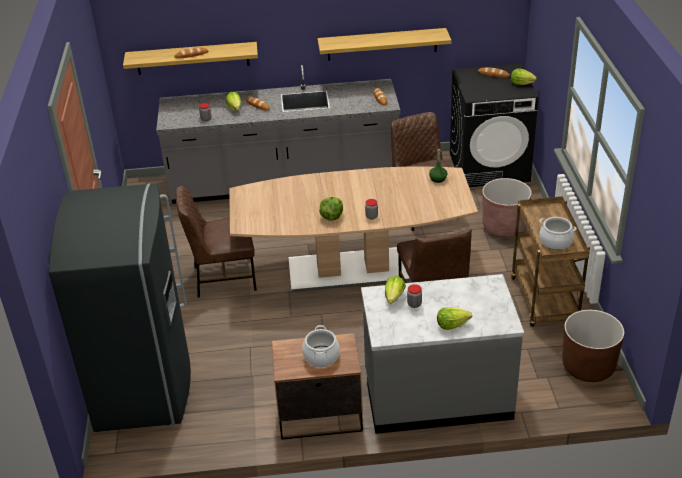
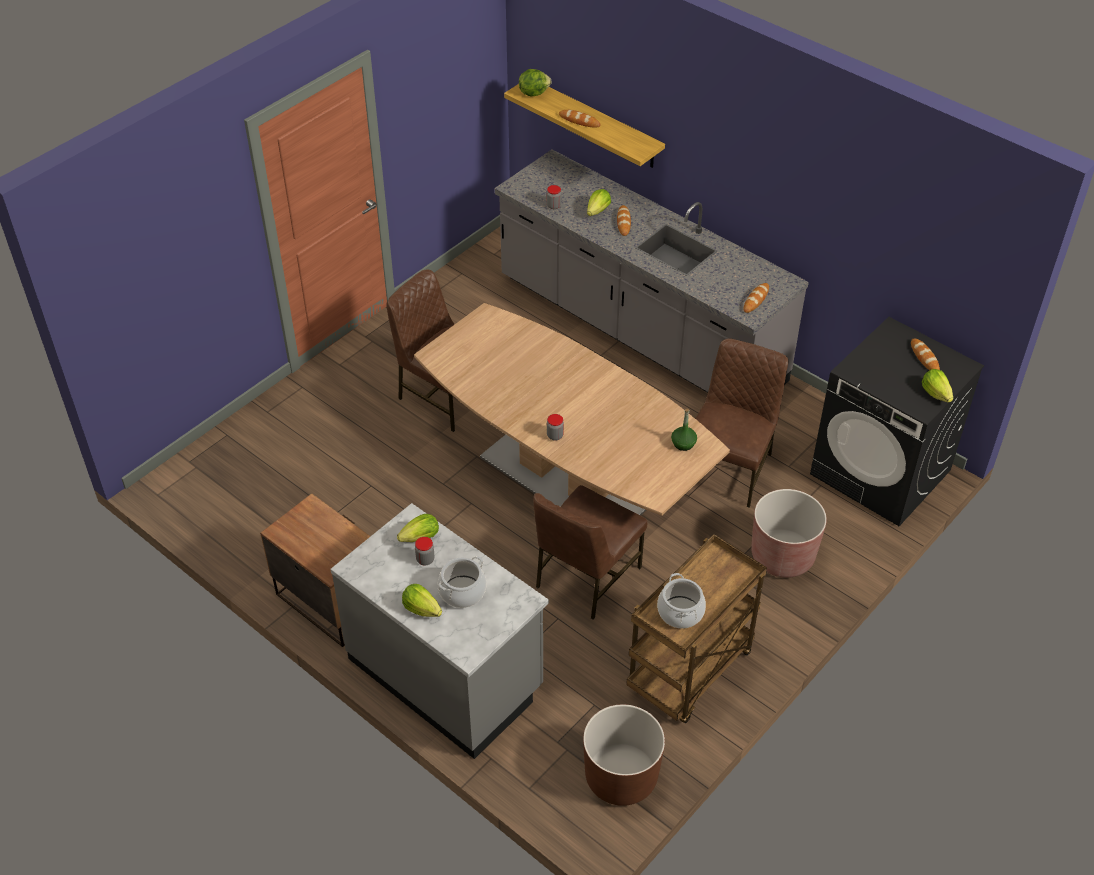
camera: 45 degrees right, 10 degrees up
(145, 383) = (253, 450): grey fridge -> none
(321, 356) = (324, 543): cooking pot -> cooking pot (462, 592)
(331, 217) = (520, 406): lettuce -> lettuce (533, 93)
(382, 44) = (809, 232): shelf -> none

